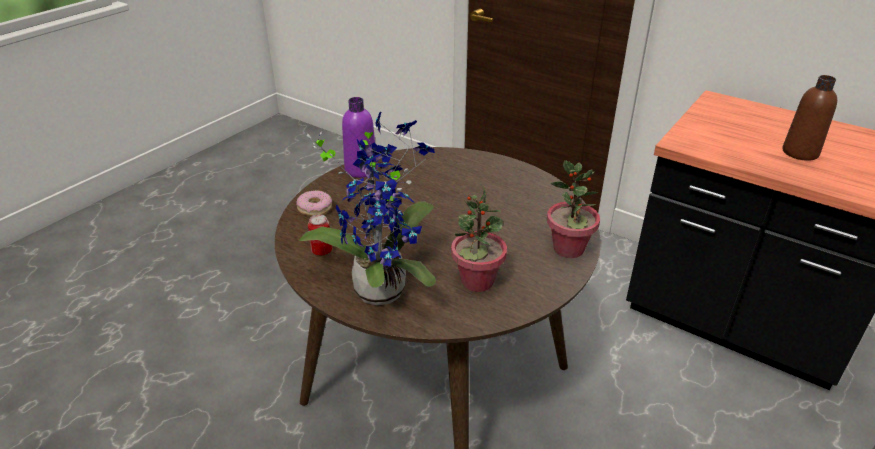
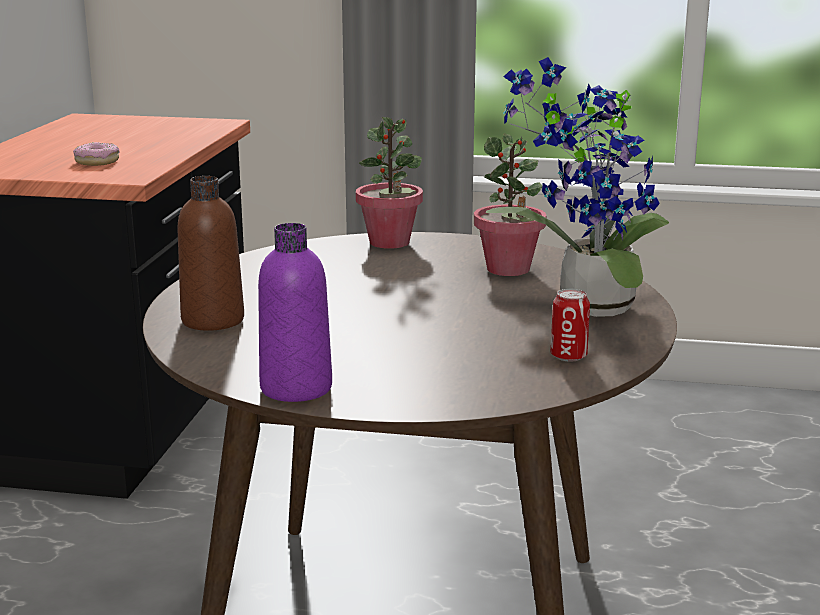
camera: 115 degrees left, 15 degrees down
(314, 208) = (467, 391): donut -> donut (97, 161)
(800, 152) = (126, 143): brown bottle -> brown bottle (213, 320)

